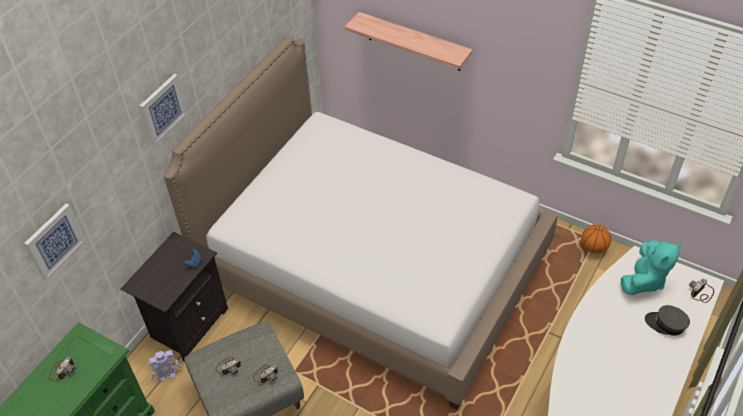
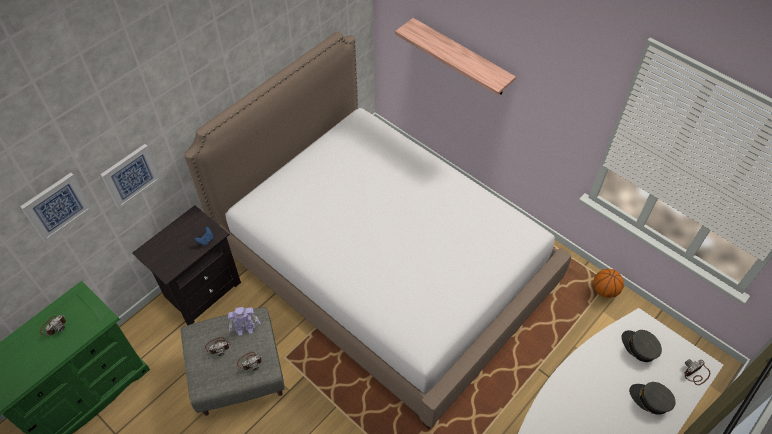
camera: 10 degrees right, 5 degrees up
(162, 109) = (189, 90): picture -> picture (130, 175)
(167, 374) = (170, 336): toy robot -> toy robot (245, 329)
(644, 280) = (639, 347): turquoise plush toy -> grey cap

